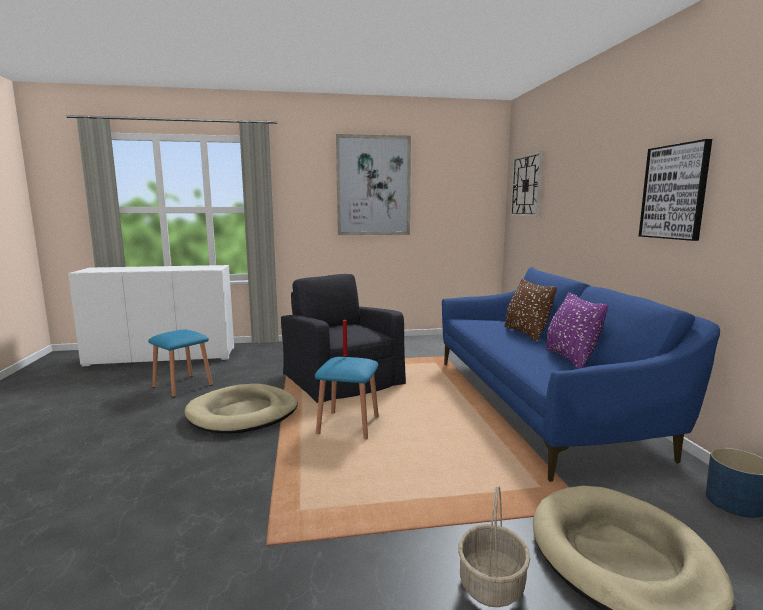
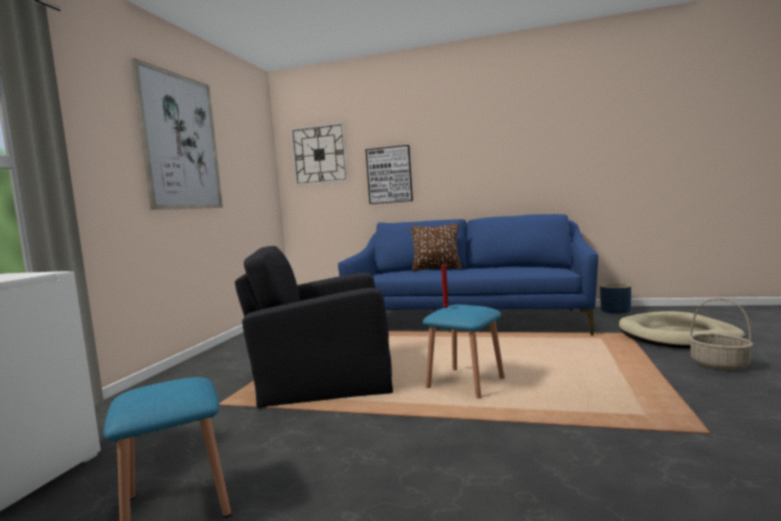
camera: 65 degrees left, 5 degrees down
(243, 413) = (380, 442): beige dog bed -> none
(570, 358) = (509, 267): purple pillow -> none
(674, 192) = (514, 148): picture -> picture (389, 175)

